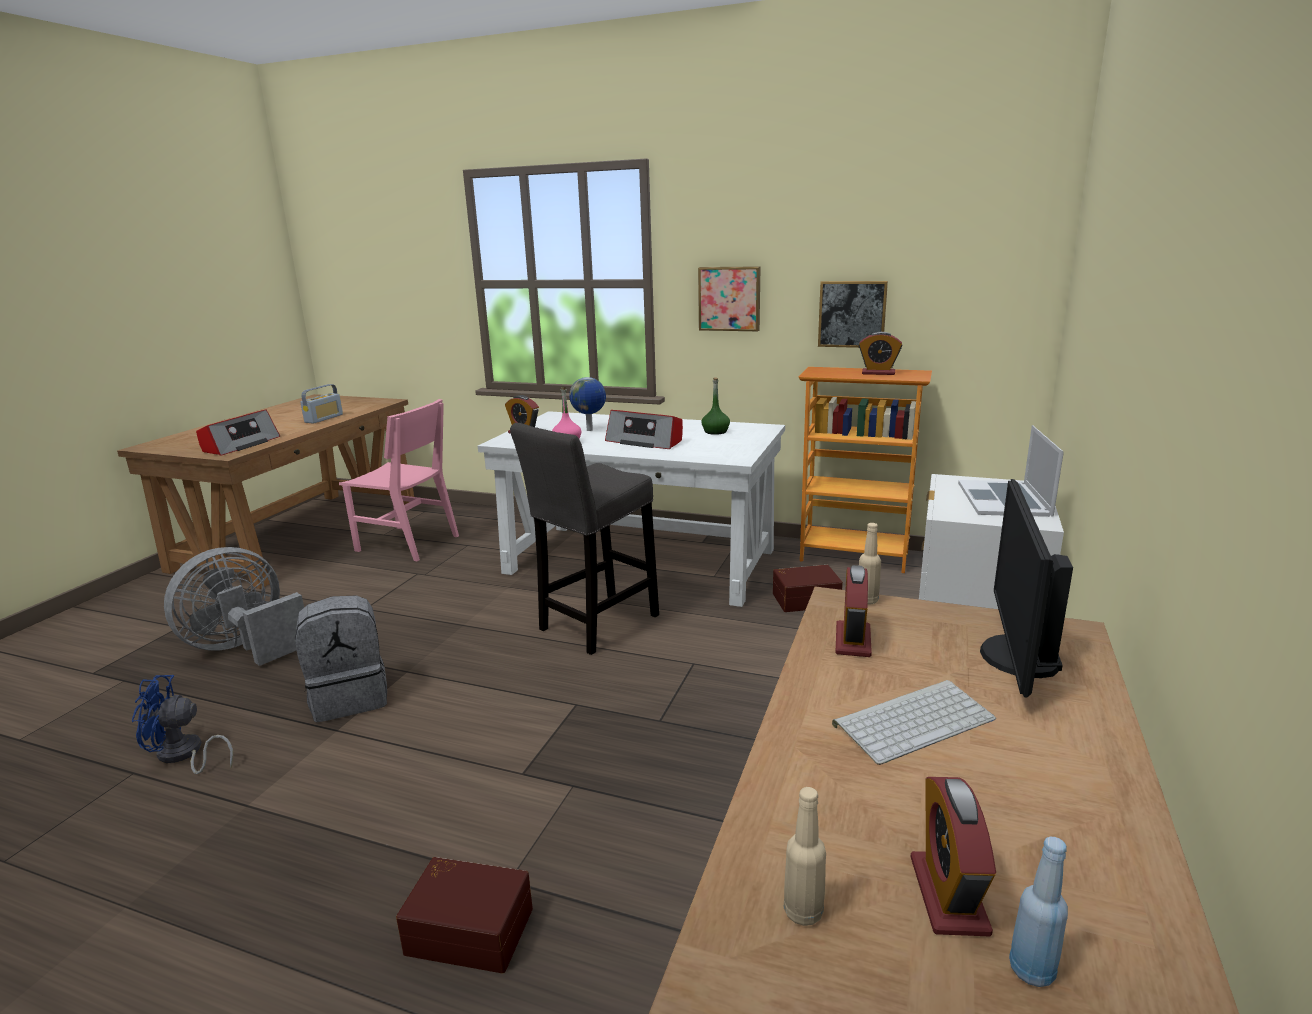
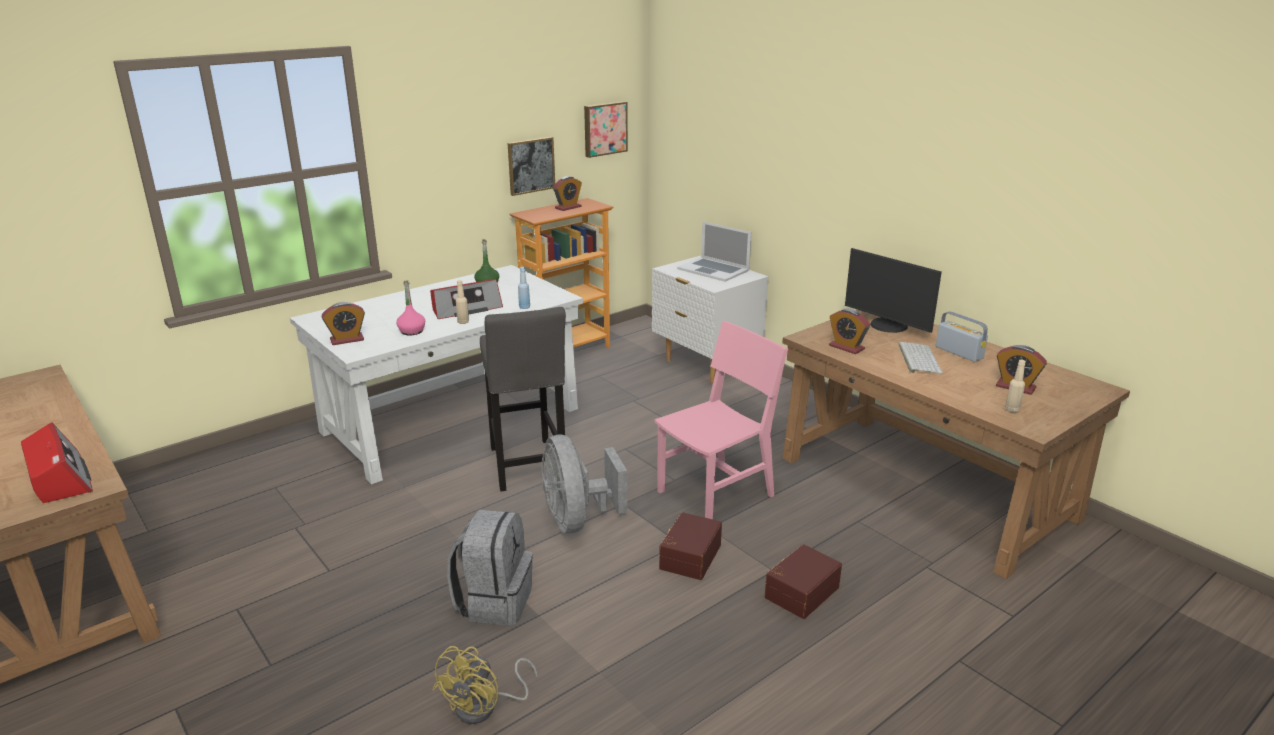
camera: 60 degrees left, 5 degrees up
(184, 755) = (484, 707): blue fan -> yellow fan
(245, 647) = (308, 657): grey fan -> grey fan (577, 520)
(324, 418) = (41, 418): radio -> radio (959, 352)
(407, 543) = (205, 520): pink chair -> pink chair (715, 493)
(590, 430) = (393, 317): globe -> none
(730, 298) = (438, 168): picture -> picture (604, 128)
(805, 599) = (597, 386): brown storage box -> brown storage box (688, 556)
(867, 600) = (811, 332): beige bottle -> beige bottle (463, 322)
(1031, 970) = (1050, 388): blue bottle -> blue bottle (524, 307)

